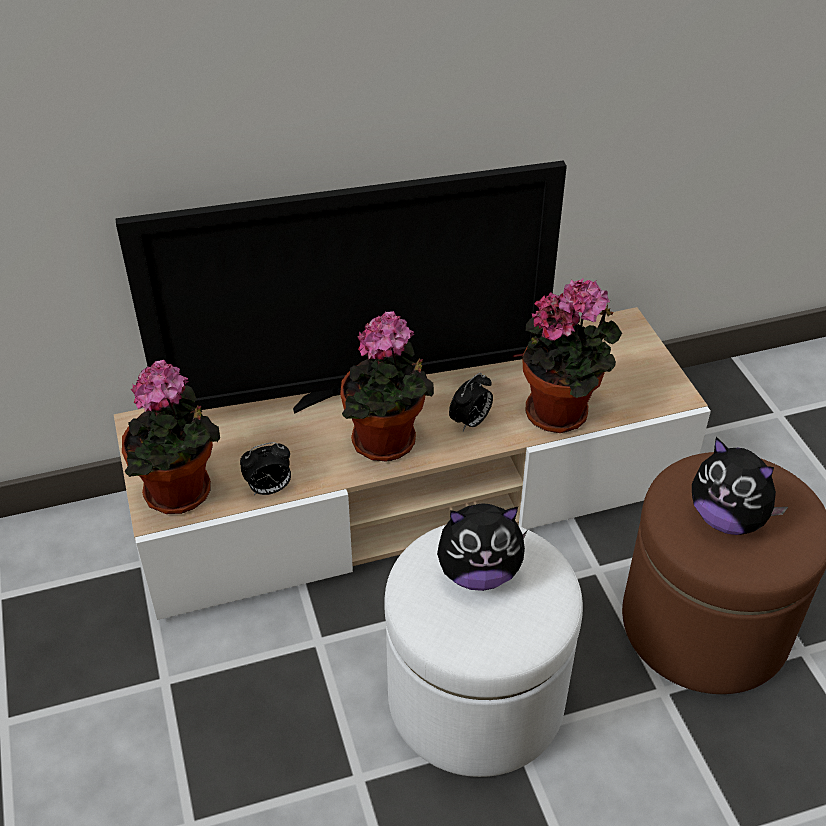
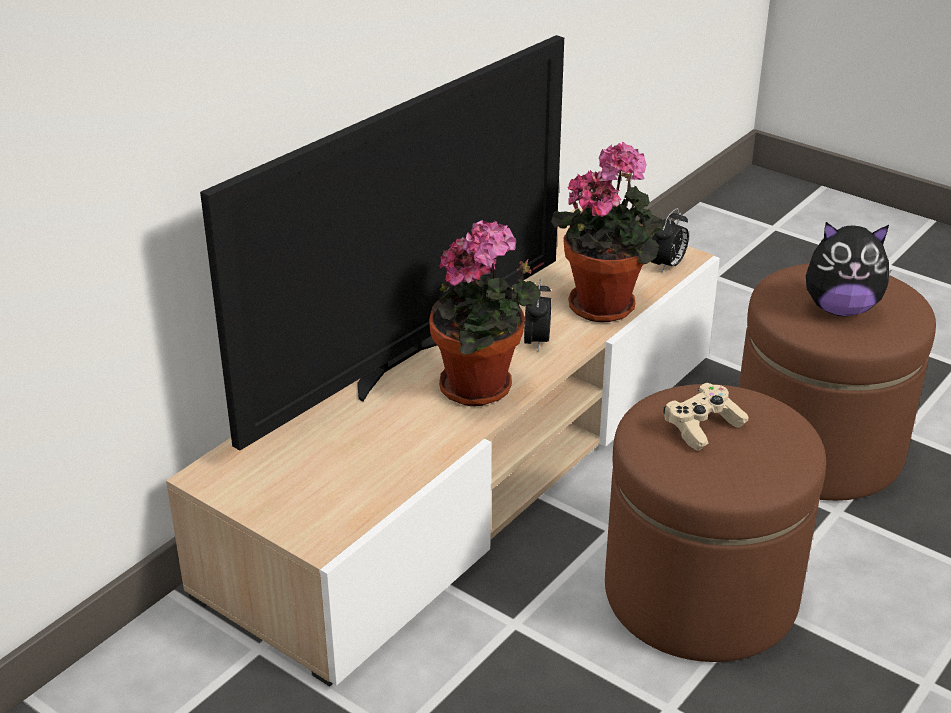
camera: 35 degrees left, 10 degrees down
(182, 495) = (328, 513): potted plant -> none
(269, 489) = (412, 470): alarm clock -> alarm clock (667, 266)
(476, 698) = (700, 593): white ottoman -> brown ottoman
(478, 572) = (703, 427): plush toy -> beige game controller

